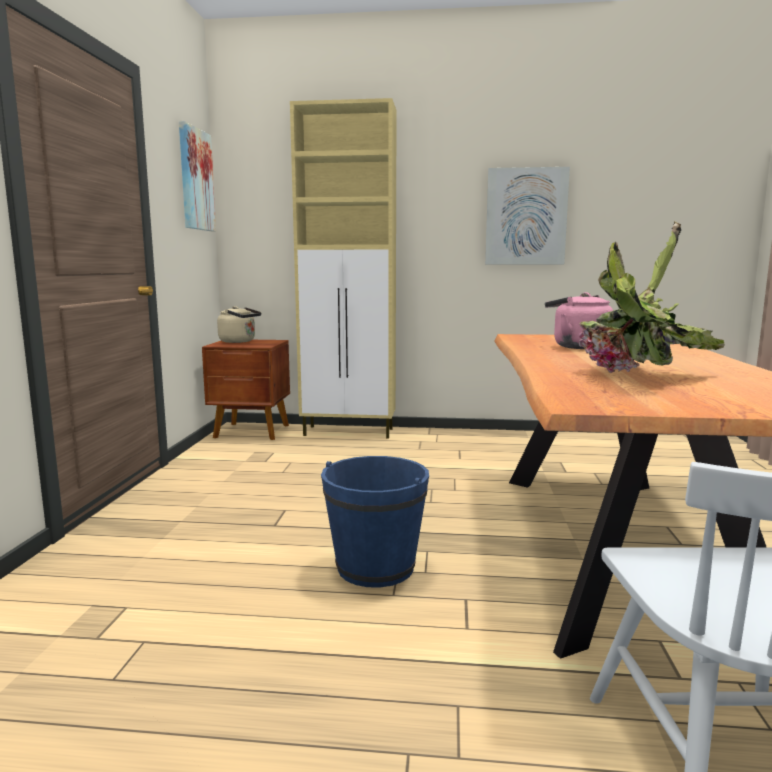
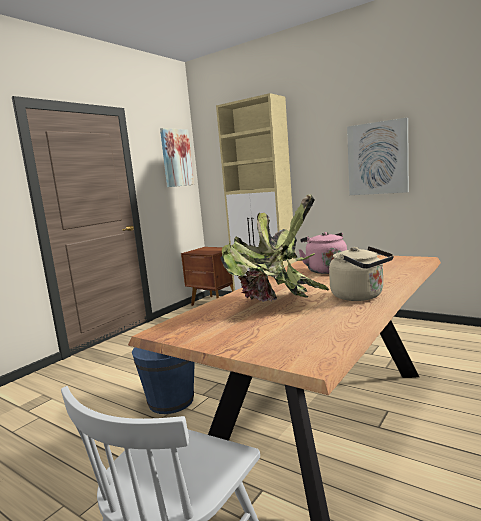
camera: 30 degrees right, 0 degrees up
(239, 341) = (206, 249): beige kettle -> beige kettle (360, 296)

